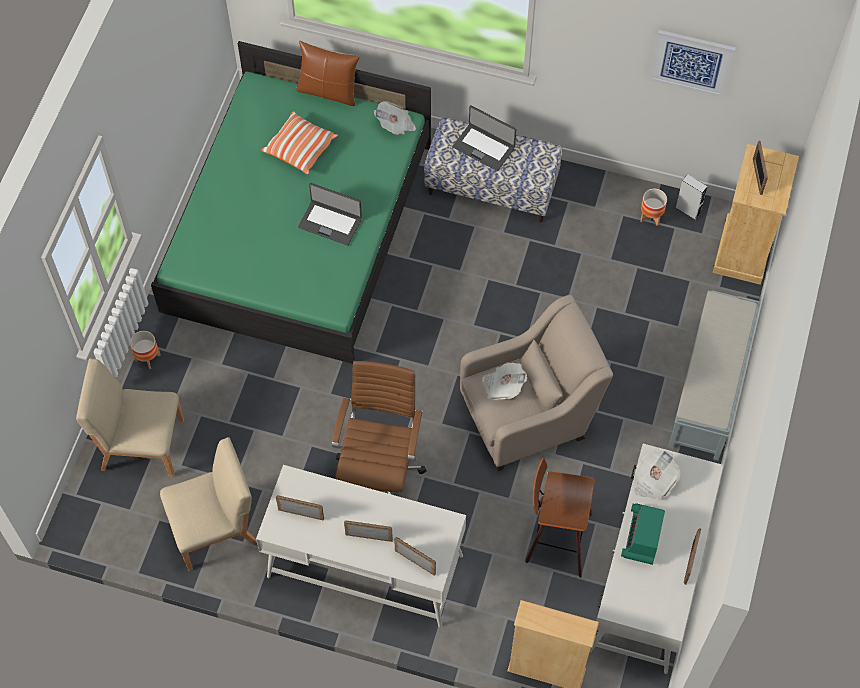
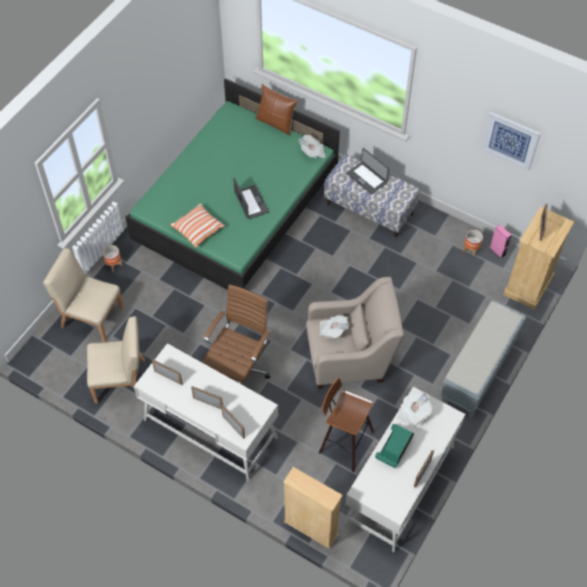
camera: 15 degrees right, 5 degrees down
(300, 148) = (246, 153): pillow -> pillow (198, 229)
(330, 222) = (251, 202): laptop -> laptop turned 150 degrees counterclockwise
(687, 210) = (497, 251): grey speaker -> pink speaker

